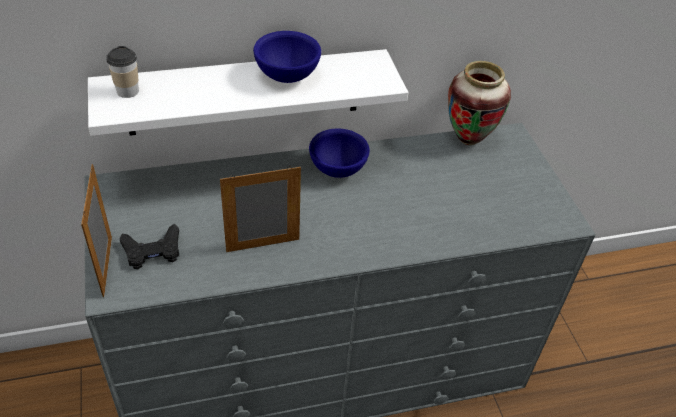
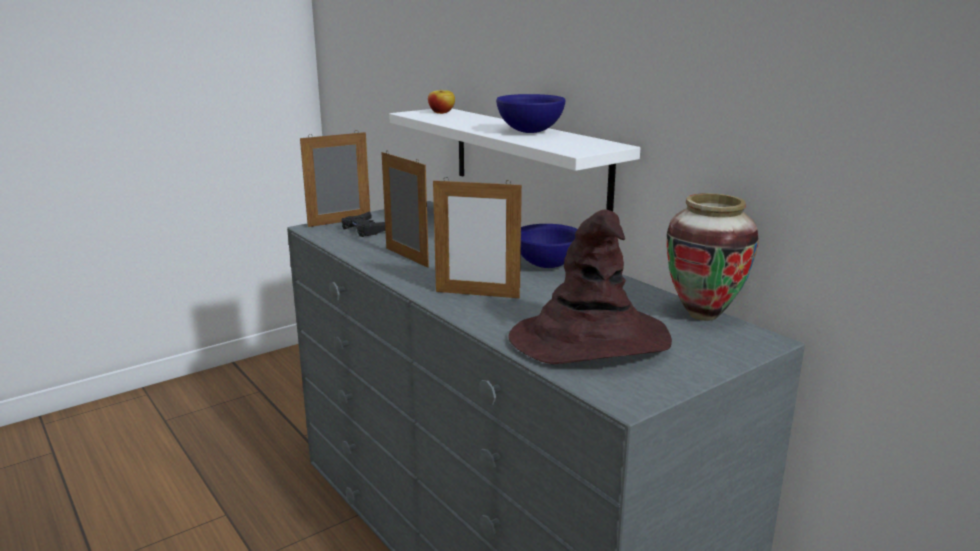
camera: 70 degrees right, 25 degrees down
(127, 91) = (441, 112): cup -> apple
(379, 229) = (477, 294): none -> picture frame
(485, 204) = (590, 340): none -> brown hat

